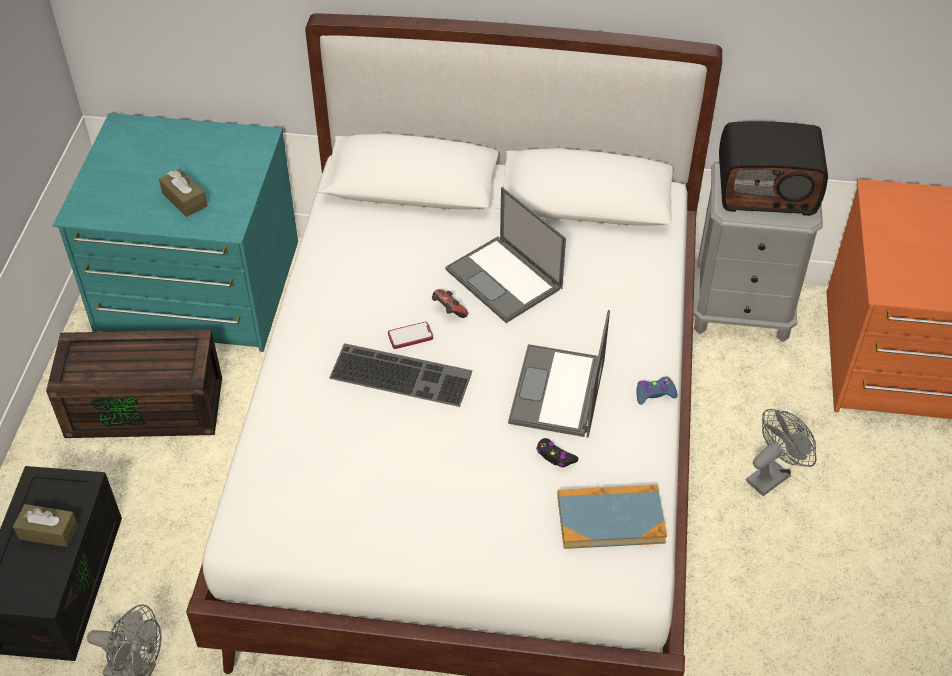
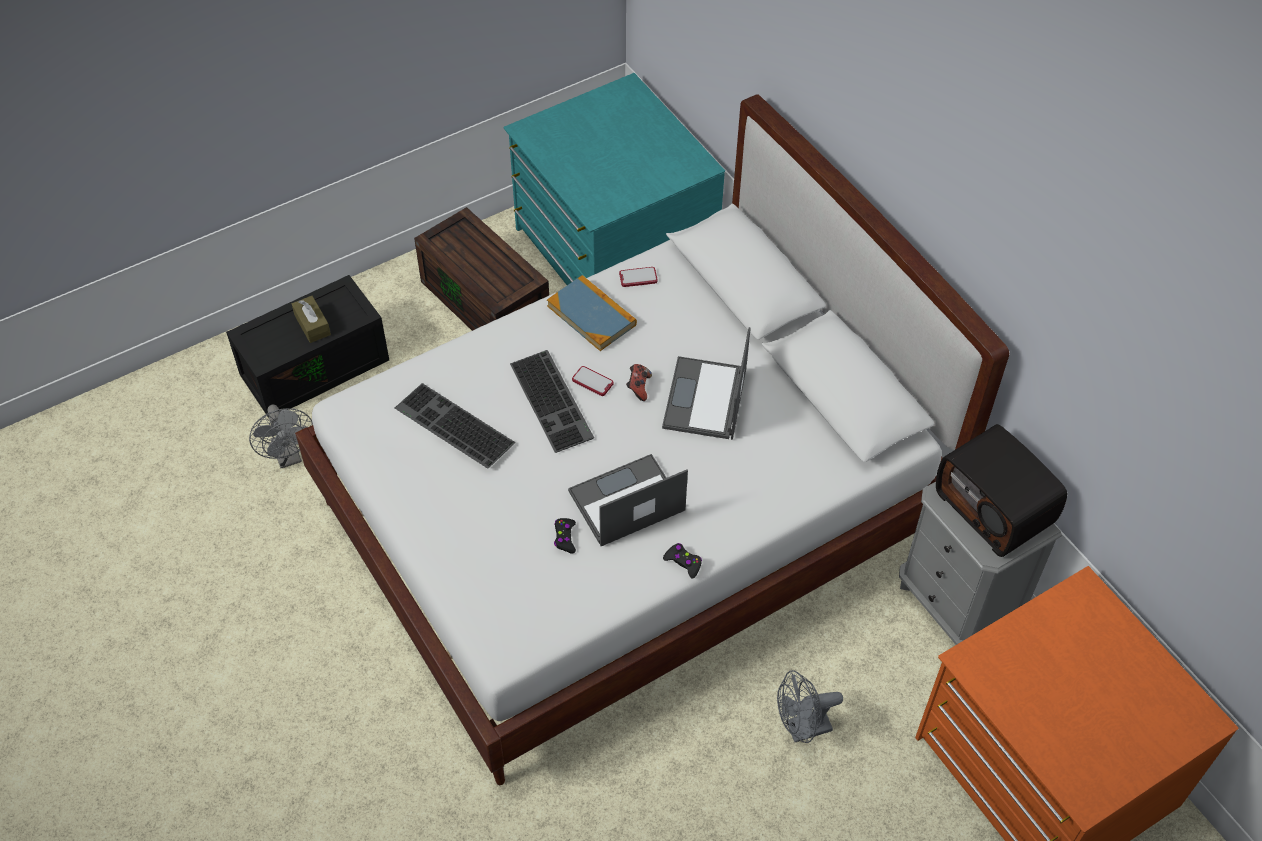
camera: 50 degrees right, 5 degrees up
(184, 200) = (596, 173): brown tissue box -> none
(333, 241) = (638, 278): none -> phone
(354, 461) = (451, 426): none -> keyboard
(610, 519) = (538, 605): book -> book (591, 315)
(654, 394) = (683, 562): blue game controller -> black game controller
(772, 475) = (802, 729): grey fan -> grey fan turned 150 degrees clockwise

